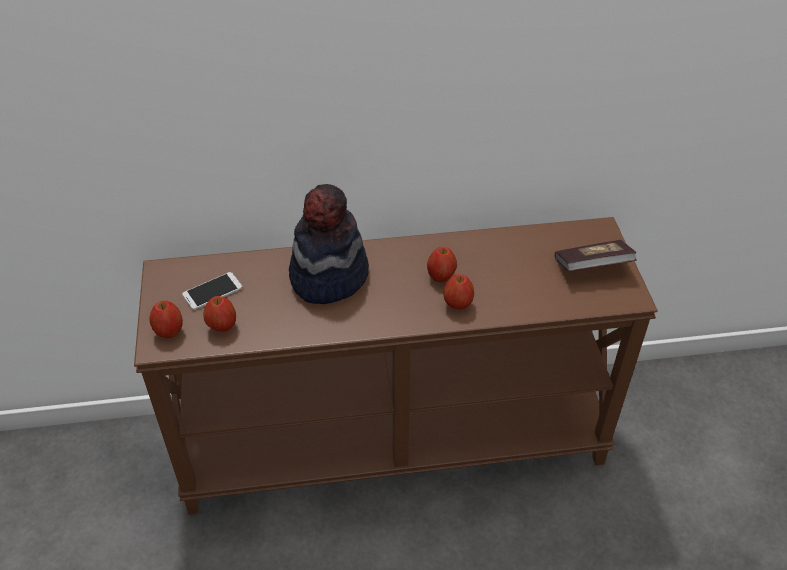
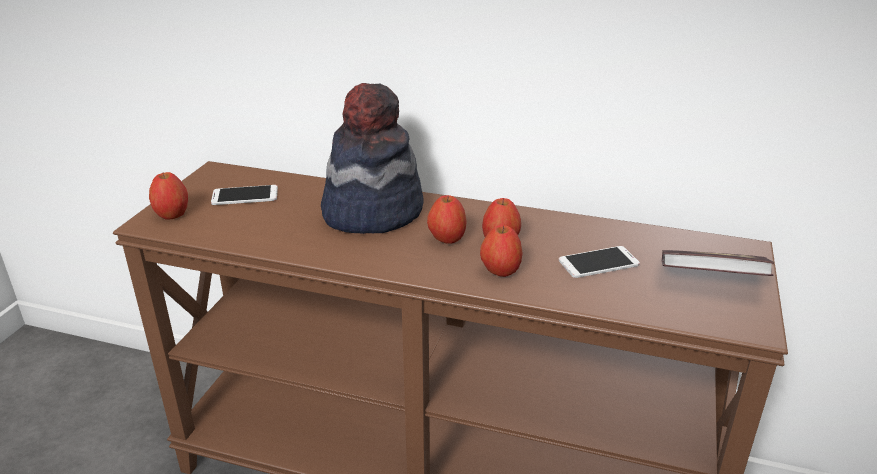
camera: 25 degrees right, 15 degrees down
(222, 326) = (225, 224): apple -> apple (447, 239)
(516, 274) = (598, 263): none -> phone

